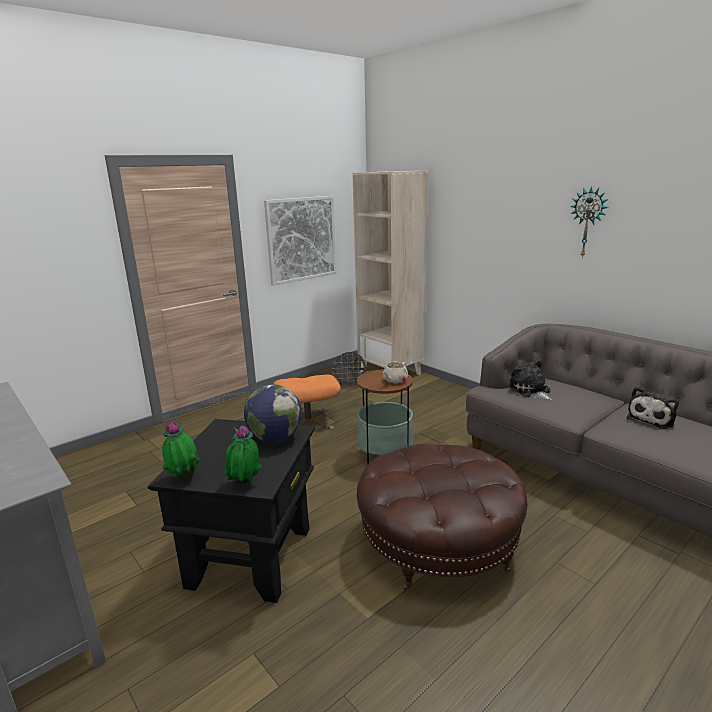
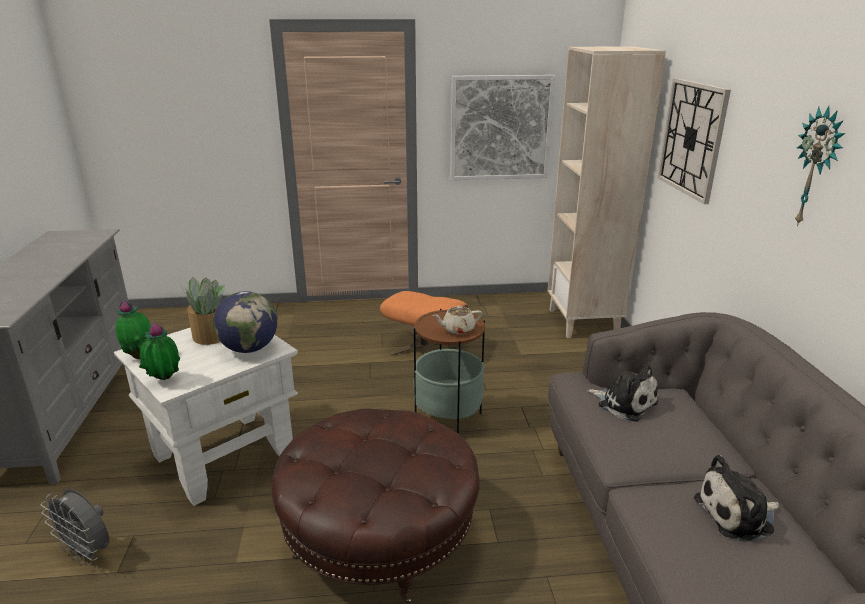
camera: 35 degrees right, 5 degrees up
(222, 442) = (209, 336): none -> potted plant
(252, 556) = (224, 456): black side table -> white side table
(350, 384) = (519, 321): grey fan -> grey fan (88, 553)
(466, 224) = (692, 138): none -> wall clock
(530, 390) = (624, 403): plush toy -> plush toy turned 120 degrees clockwise

